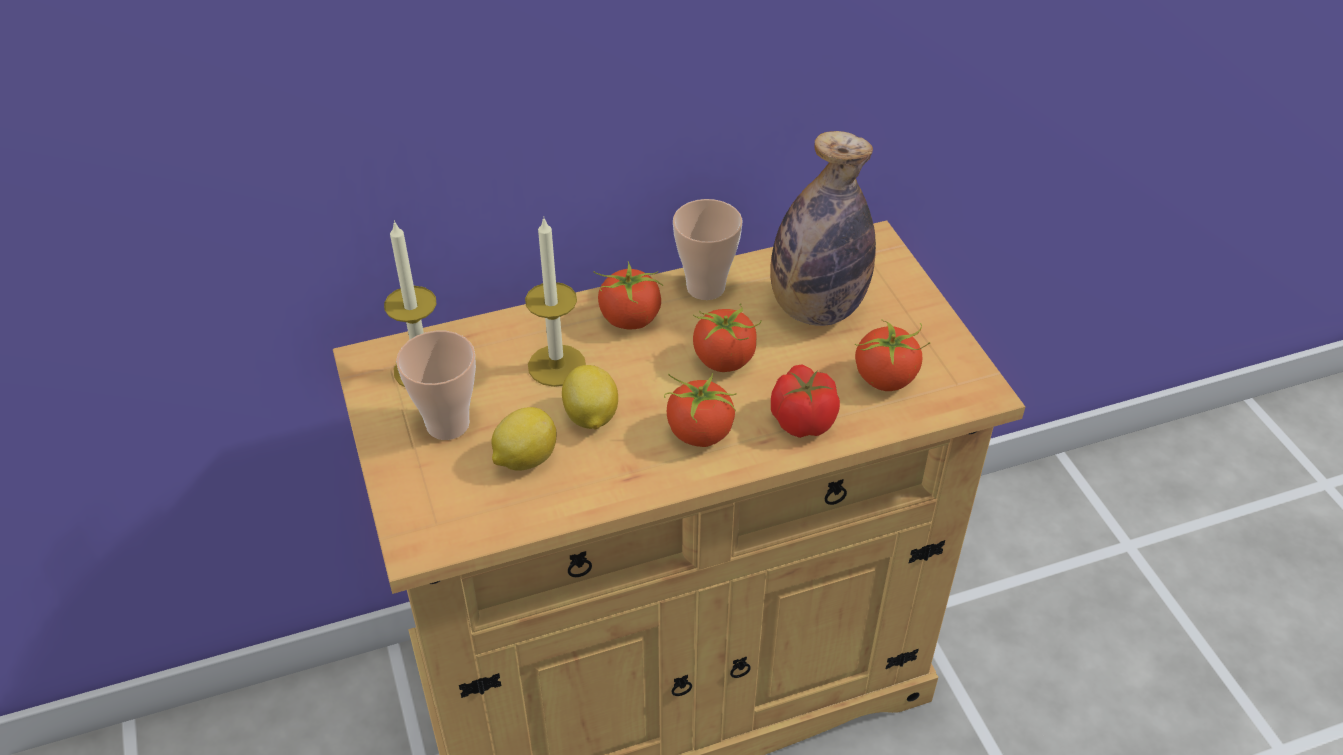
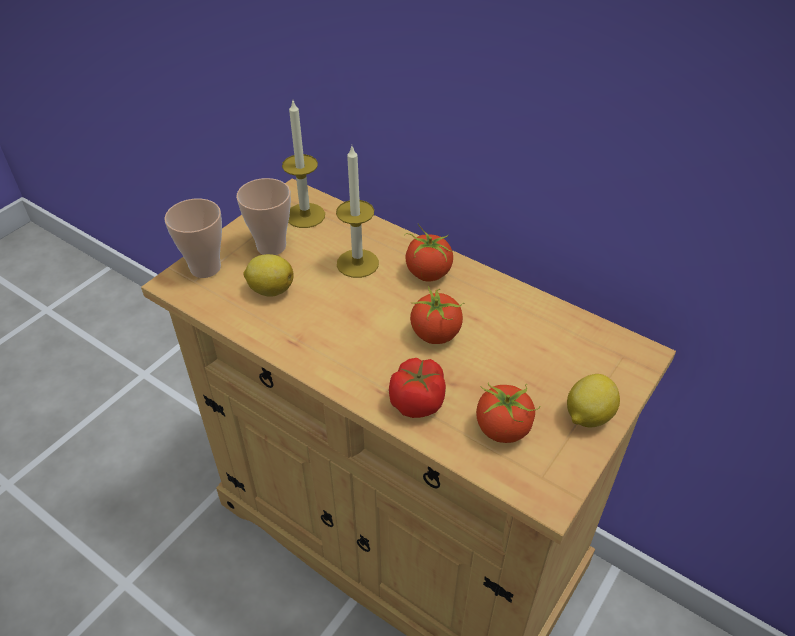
camera: 55 degrees right, 0 degrees up
(590, 417) = (327, 299): lemon -> lemon (587, 416)
(699, 433) = (357, 355): tomato -> none
(705, 287) = (494, 292): cup -> cup (205, 268)
(816, 309) = (534, 356): bottle -> none

